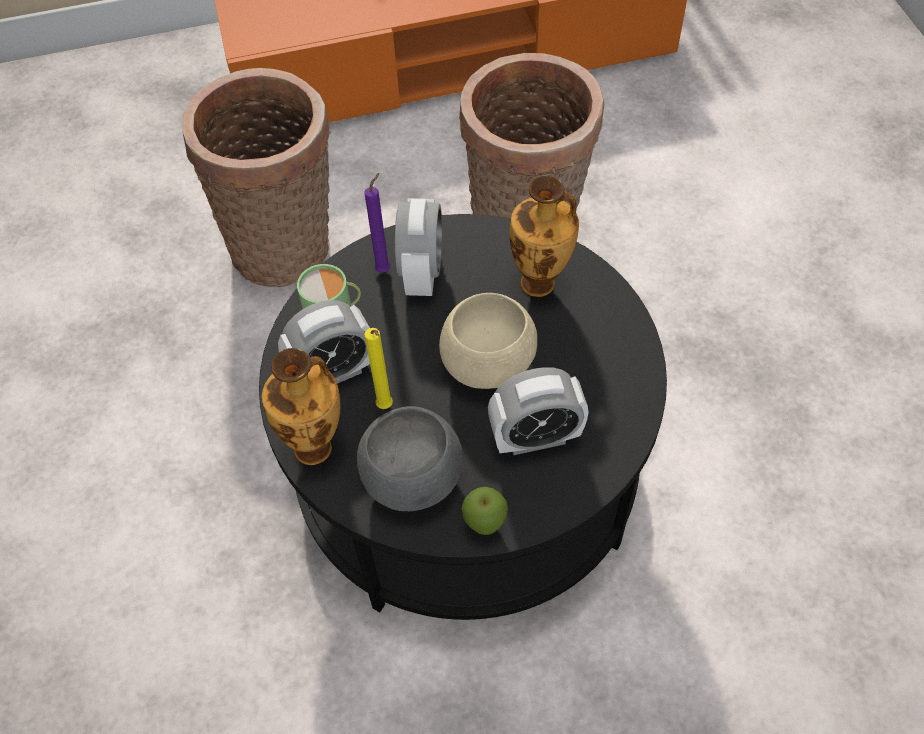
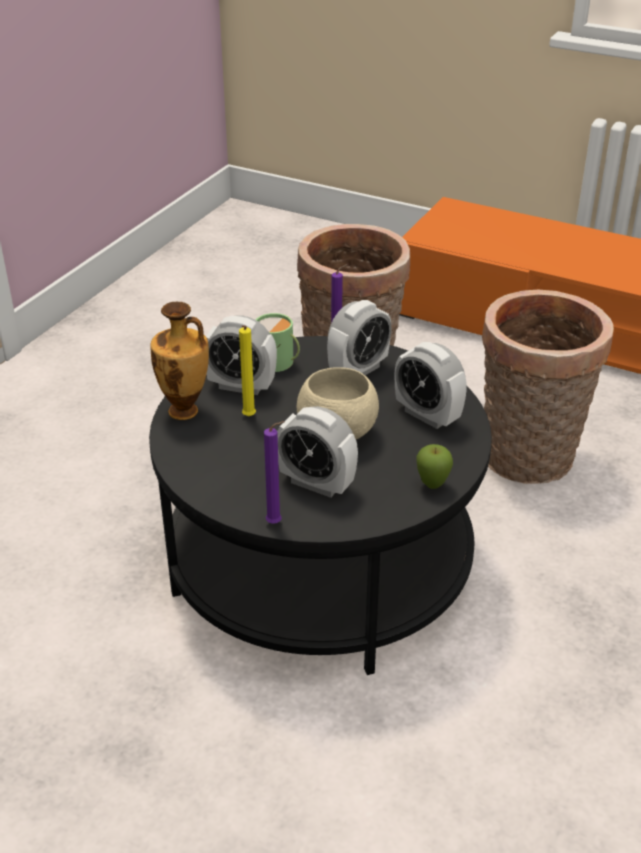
camera: 40 degrees right, 20 degrees down
(412, 478) = (217, 457): grey bowl -> none
(485, 525) = (227, 503): apple -> apple (432, 485)
(540, 284) = (427, 415): vase -> alarm clock
(553, 512) = (276, 523): none -> purple candle

